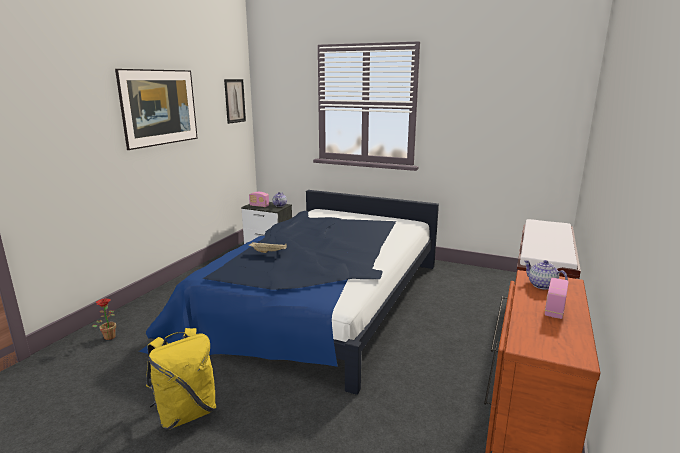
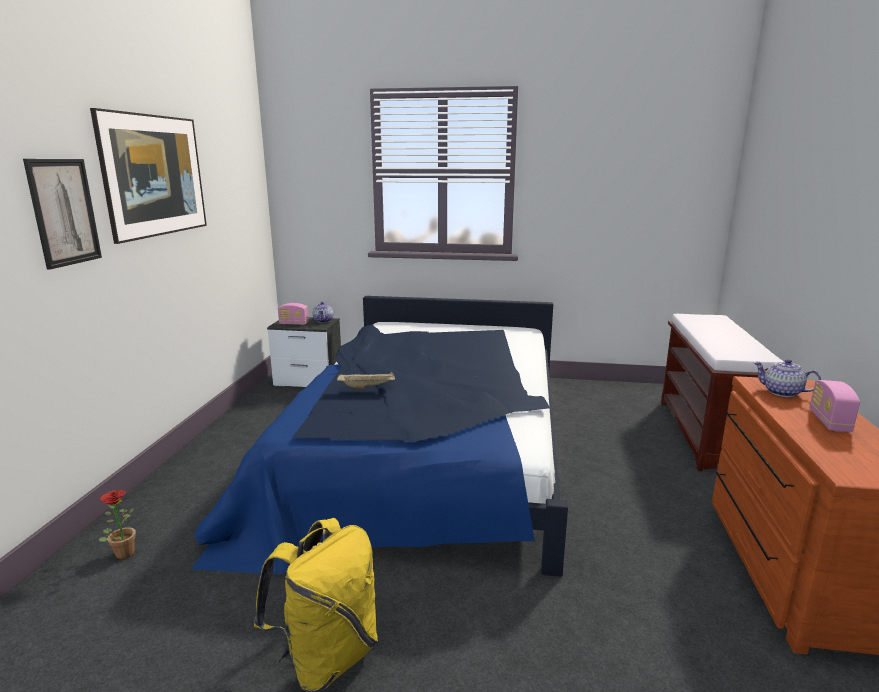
camera: 15 degrees left, 0 degrees up
(234, 101) = (247, 170): picture -> picture (64, 212)

